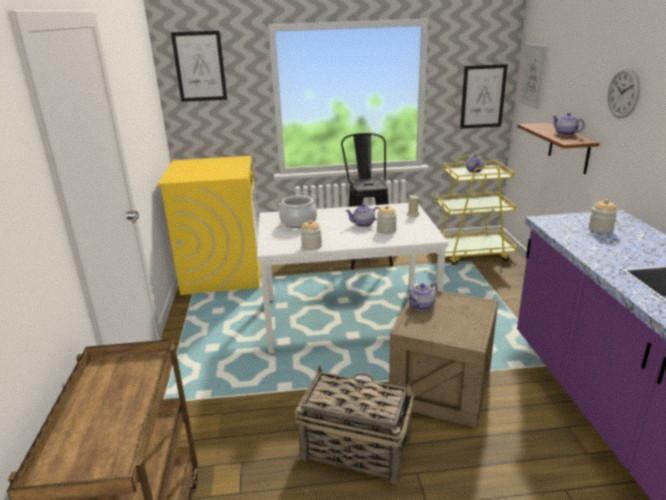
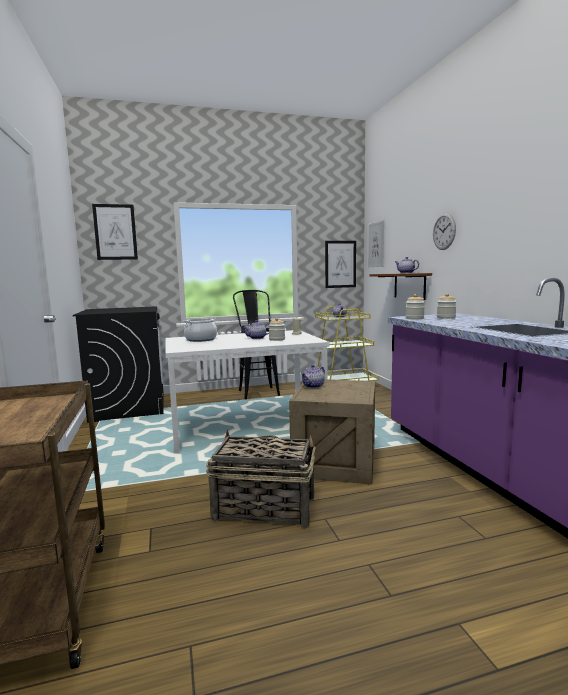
camera: 10 degrees left, 15 degrees down
(223, 272) = (128, 407): yellow washing machine -> black washing machine
(311, 246) = (214, 347): jar -> jar (414, 318)

